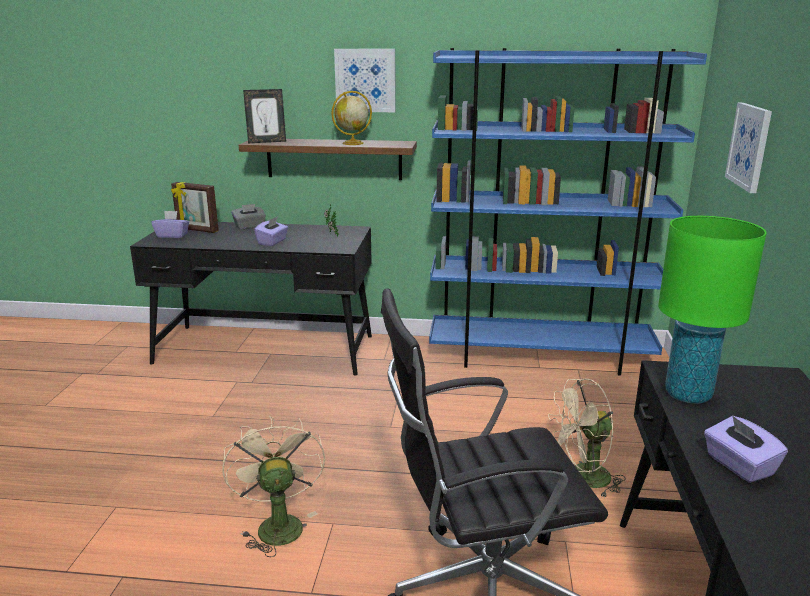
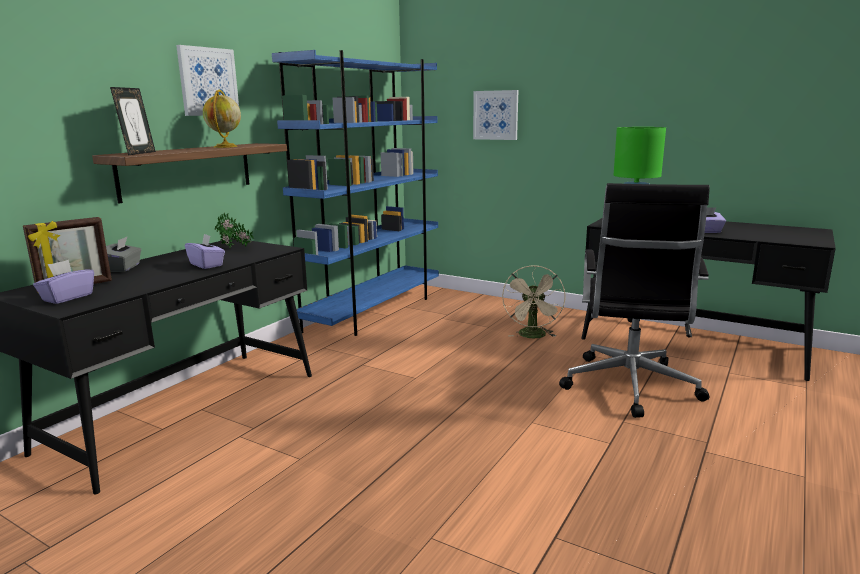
camera: 65 degrees left, 5 degrees down
(277, 524) = (519, 445): beige fan -> none

